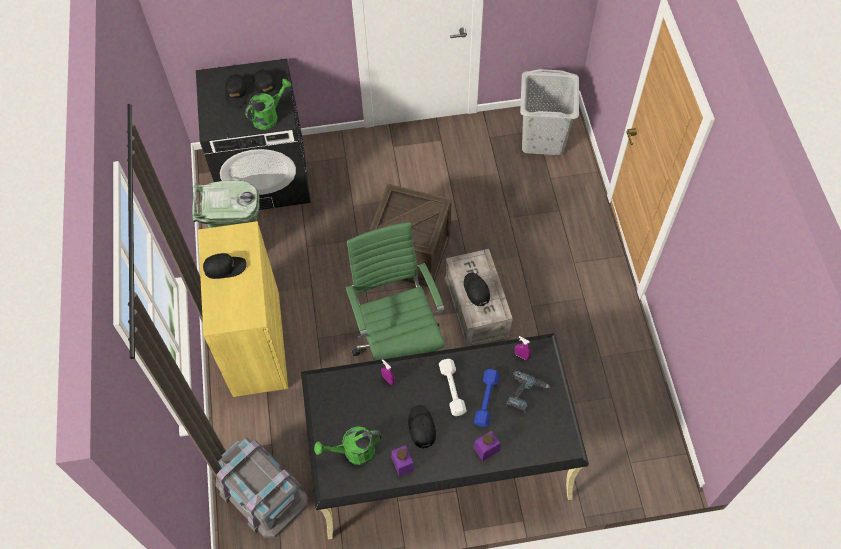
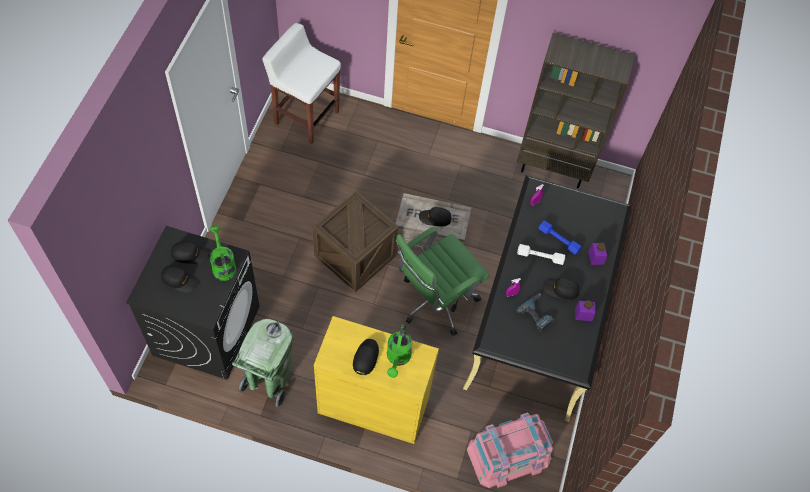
camera: 70 degrees left, 0 degrees up
(261, 492) = (508, 455): grey storage box -> pink storage box
(353, 452) = (560, 342): green watering can -> green watering can (398, 358)
(399, 347) = (435, 302): green office chair -> green office chair turned 45 degrees counterclockwise
(525, 395) = (566, 214): power drill -> power drill (537, 313)
(543, 138) = (306, 117): grey laundry basket -> white stool
(645, 393) = (553, 168): none -> brown bookcase

